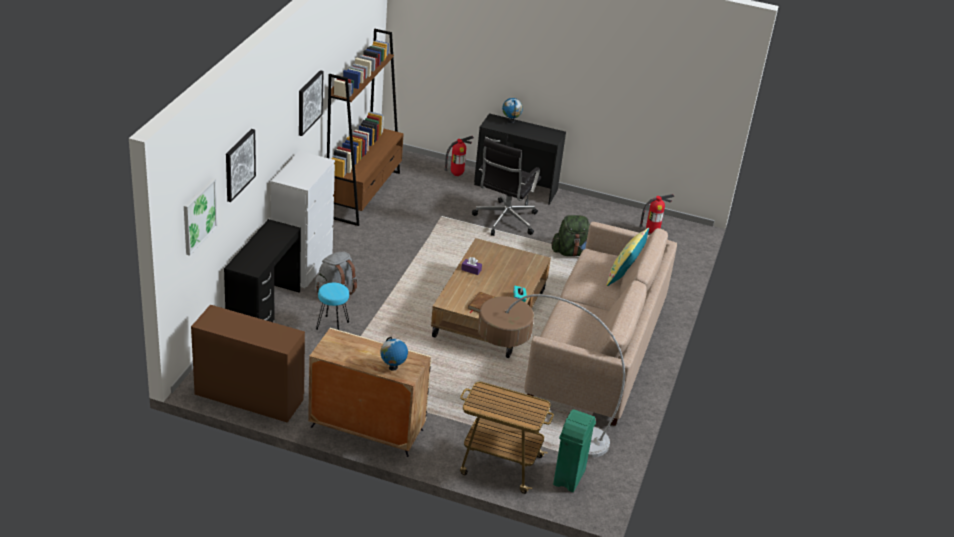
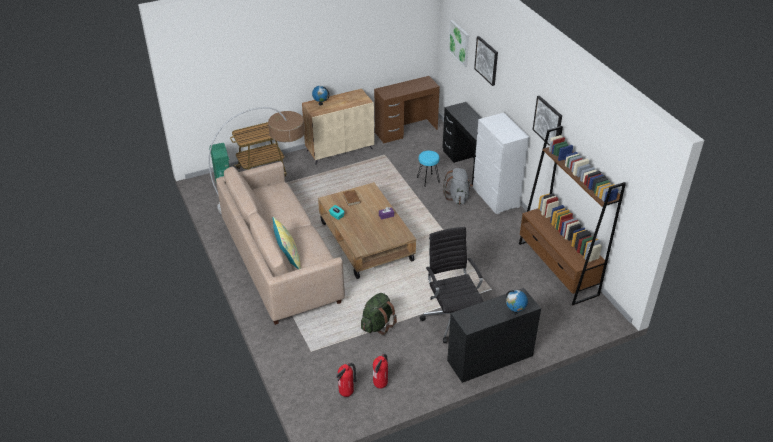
camera: 140 degrees right, 5 degrees up
(456, 174) = (541, 336): fire extinguisher -> fire extinguisher (380, 385)

